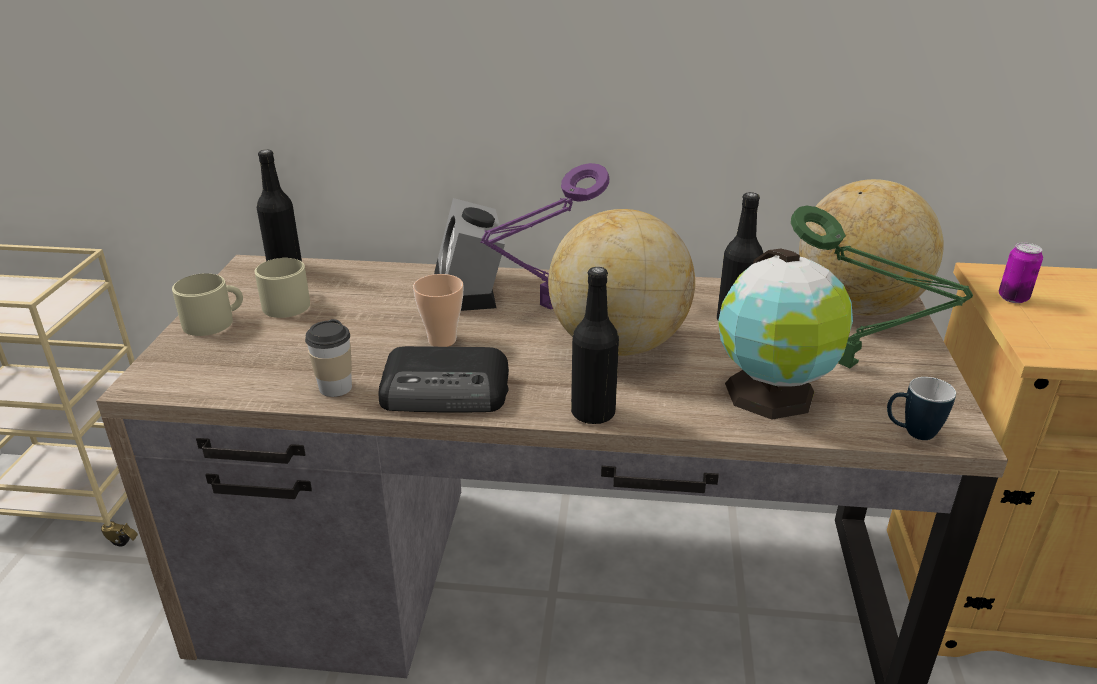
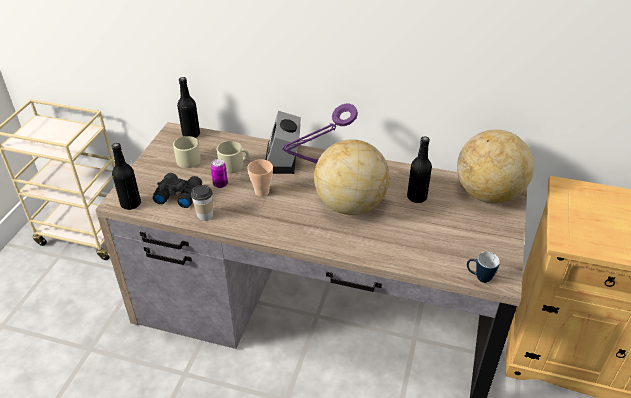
camera: 10 degrees right, 10 degrees up
(214, 322) = (152, 167): beige mug -> beige mug (234, 165)
(273, 359) = (178, 194): none -> black binoculars
(447, 391) = (257, 224): radio -> none
(593, 413) = (325, 246): black bottle -> black bottle (131, 204)
(773, 396) = (418, 246): globe -> none
(853, 367) = (467, 234): green table lamp -> none
(1013, 298) = (567, 204): can -> can (220, 184)

